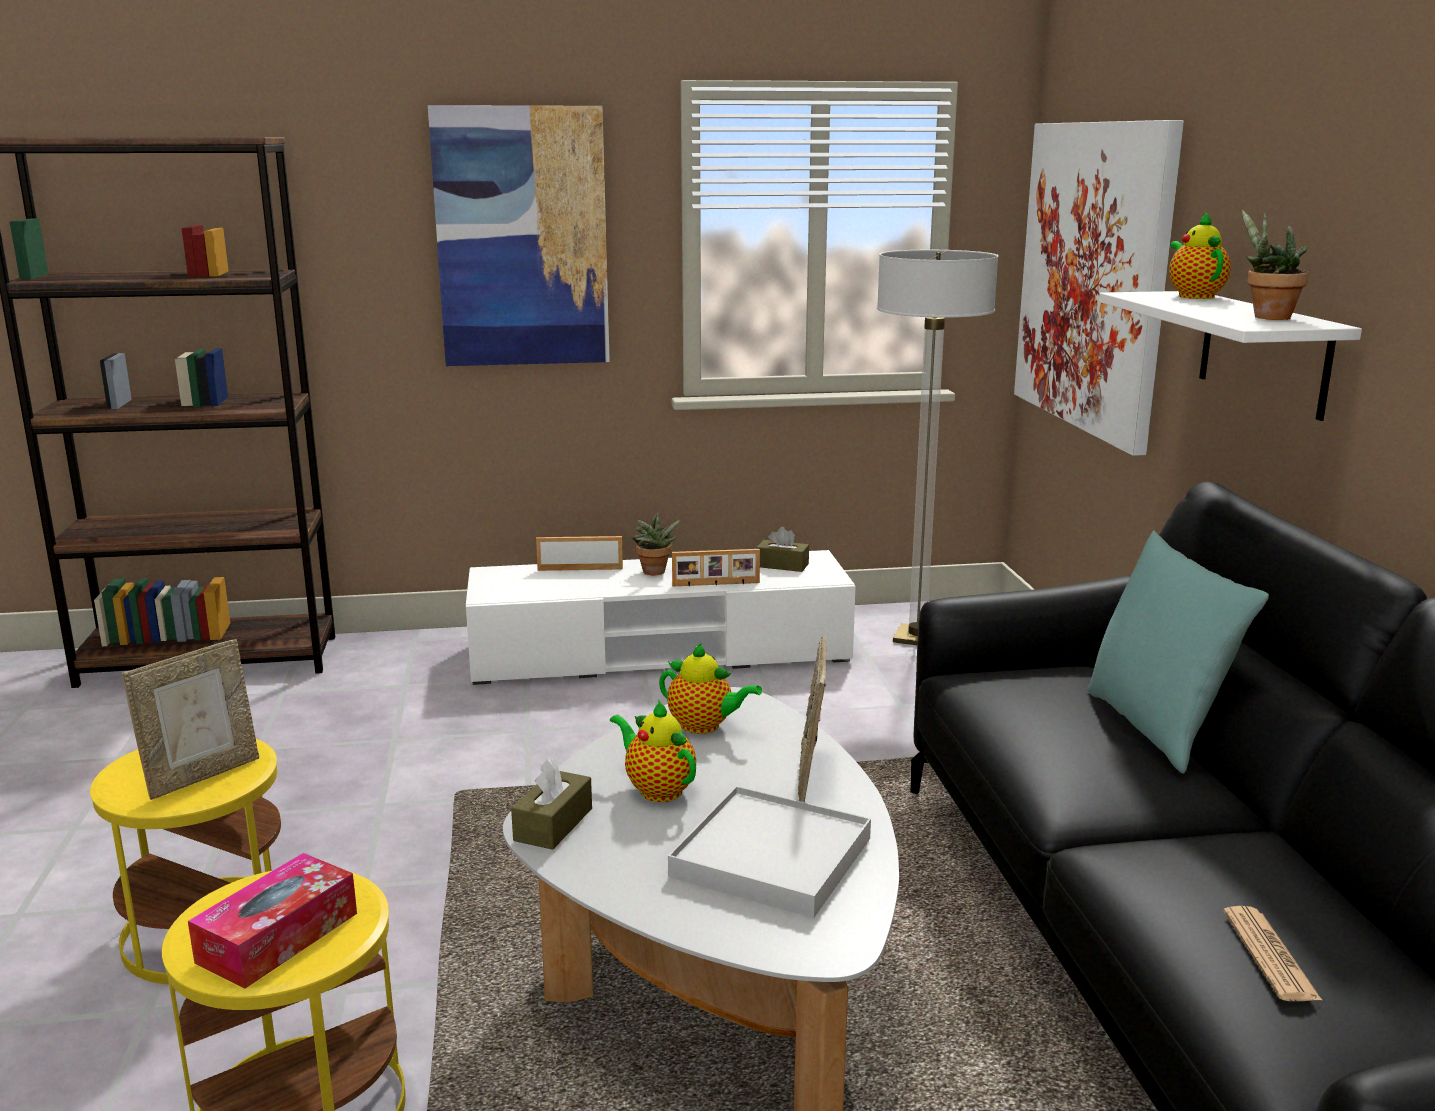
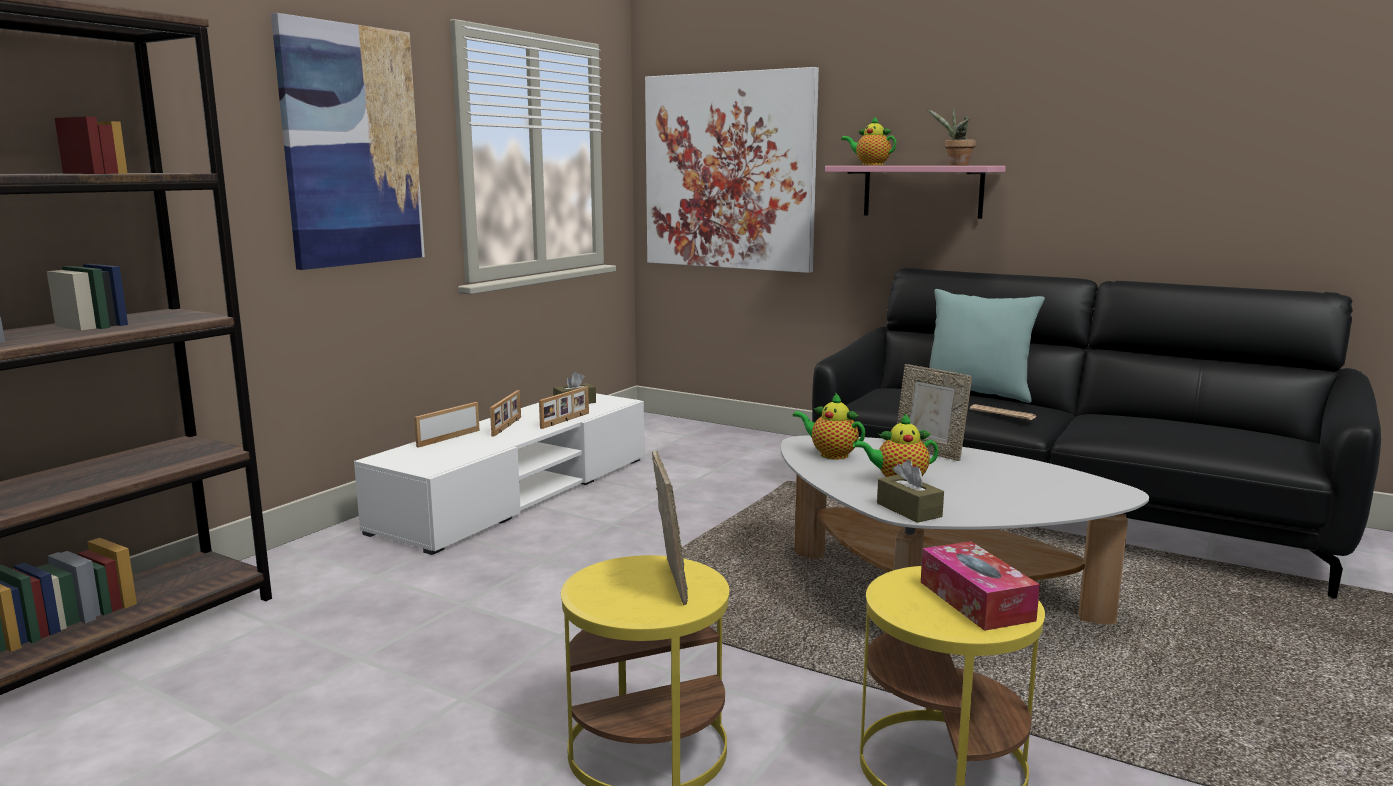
camera: 50 degrees left, 5 degrees down
(654, 573) = (507, 426): potted plant -> picture frame
(704, 726) = (831, 454): teapot -> teapot turned 120 degrees counterclockwise
(771, 857) = (1013, 480): white tray -> none
(917, 638) = (646, 439): floor lamp -> none
(1263, 353) = (922, 191): white shelf -> pink shelf
(1270, 955) = (1202, 435): newspaper -> newspaper (1002, 413)

